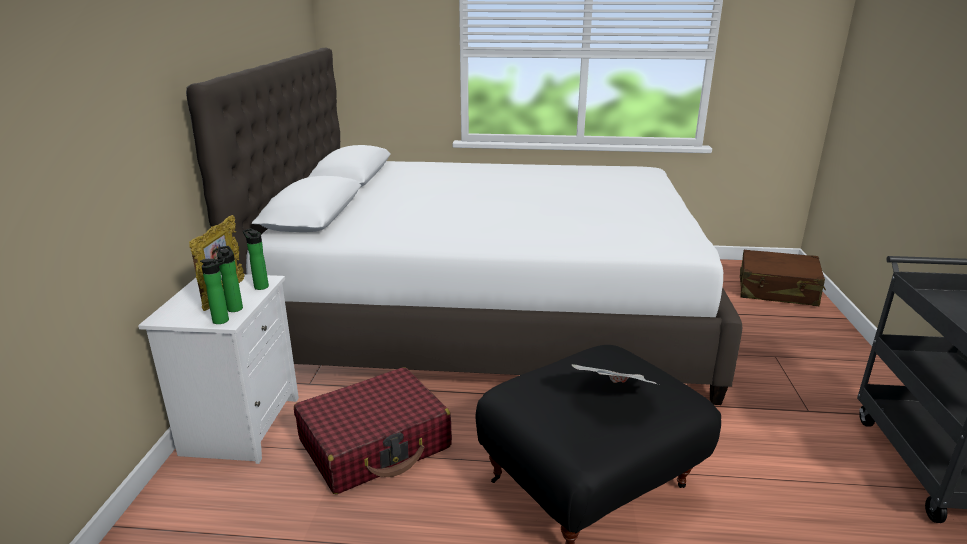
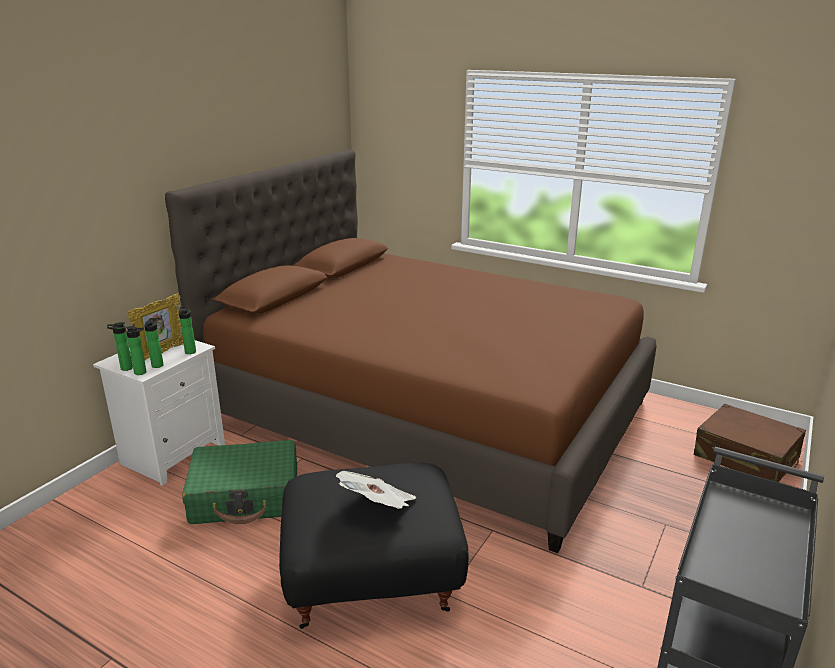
camera: 25 degrees right, 0 degrees up
(192, 321) = (124, 368): none -> bottle
(375, 444) = (246, 496): red suitcase -> green suitcase
(487, 312) = (426, 409): white bed -> brown bed

